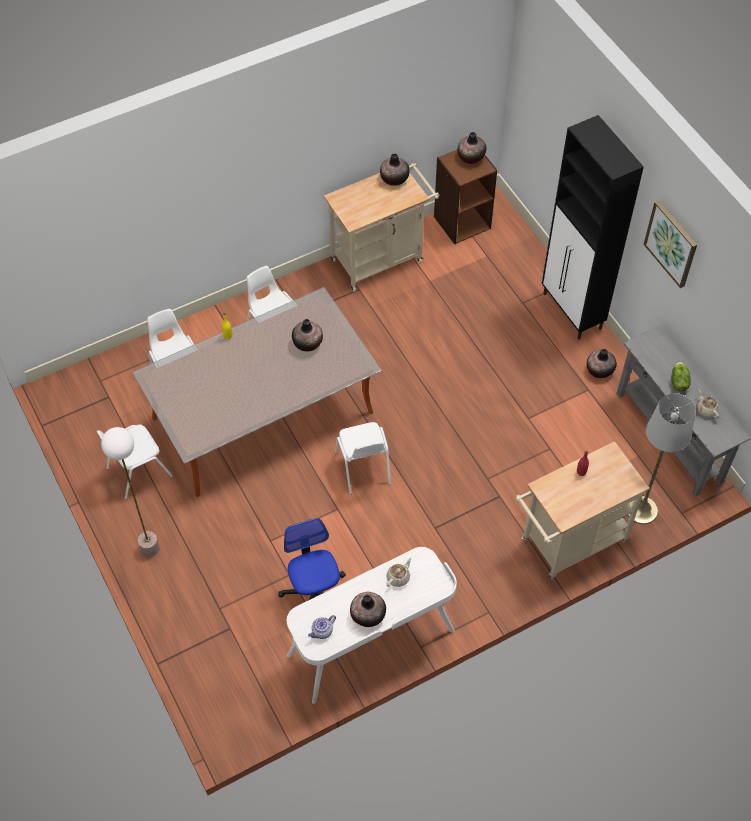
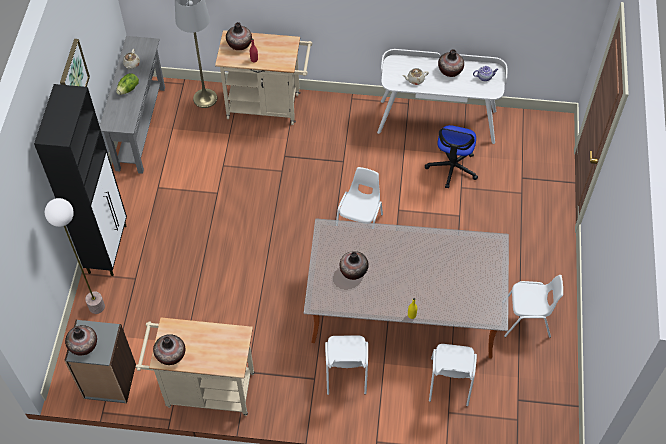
camera: 145 degrees left, 0 degrees up
(150, 549) = (548, 258): floor lamp -> floor lamp (96, 306)
(461, 222) = (109, 382): brown bookcase -> grey bookcase
(599, 370) = (136, 195): vase -> vase (239, 44)

